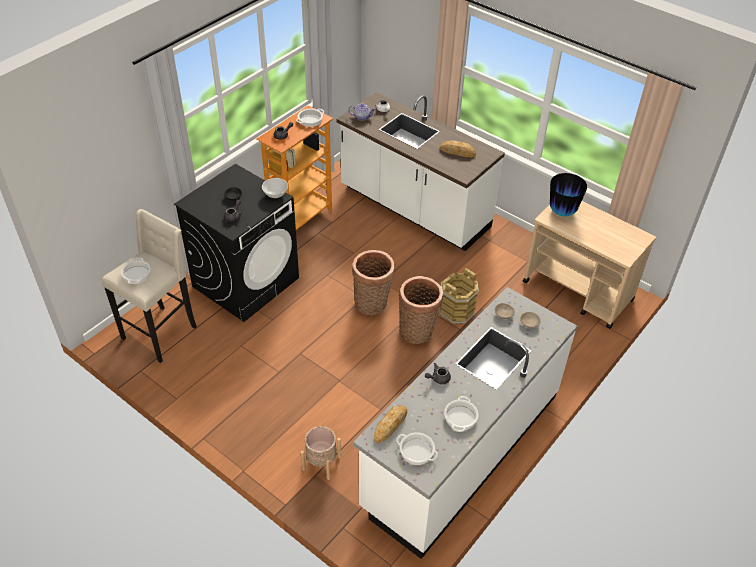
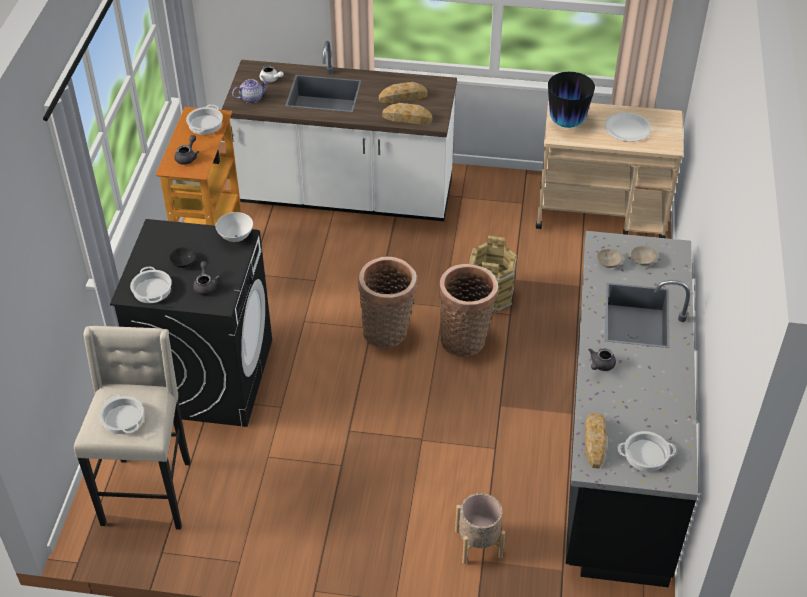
camera: 30 degrees left, 0 degrees up
(448, 165) = (407, 117): none -> bread
(460, 417) = (658, 395): cooking pot -> cooking pot (151, 290)
(461, 450) = (616, 448): white counter -> black counter
(603, 233) = (627, 128): none -> white plate

